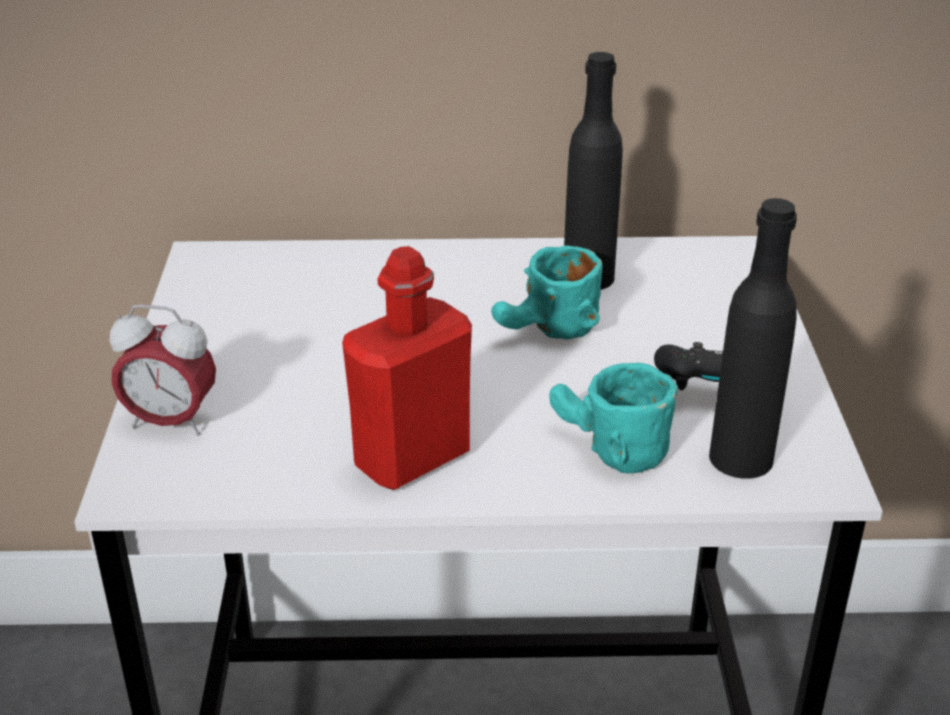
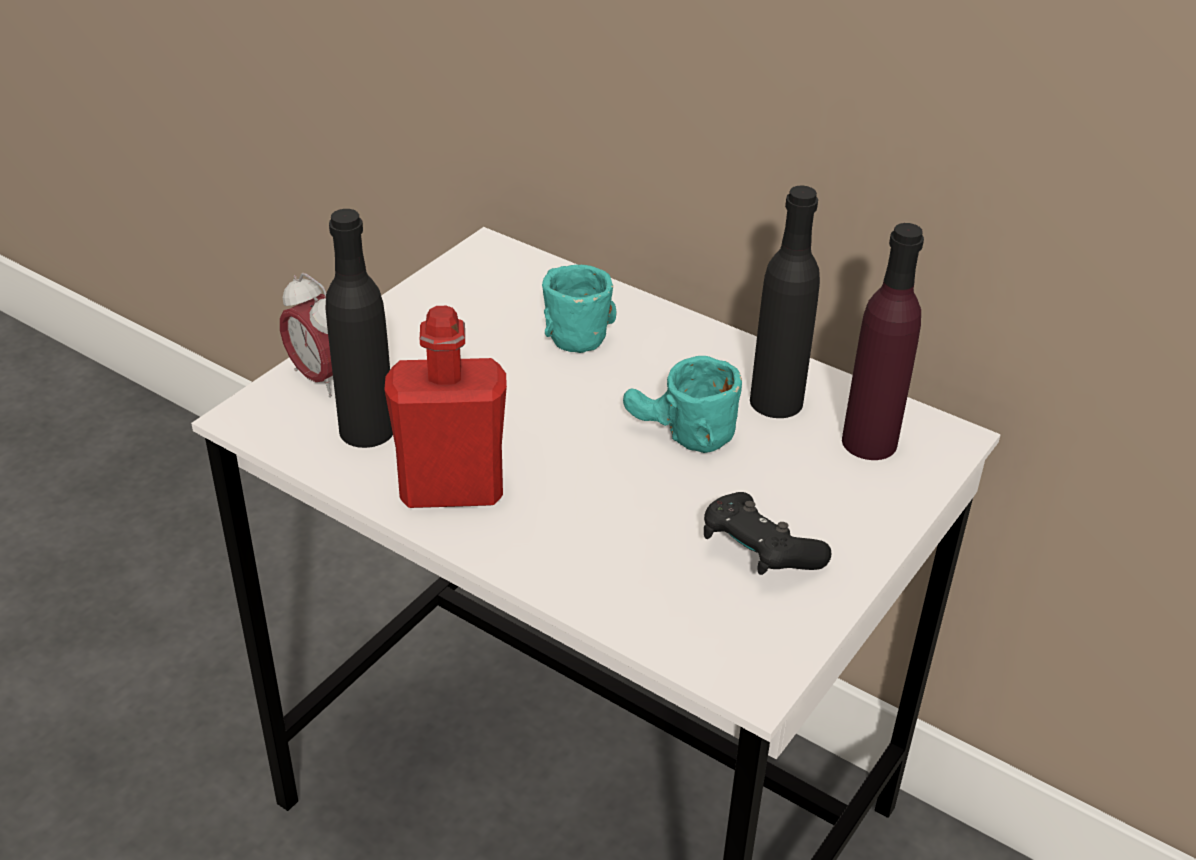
camera: 35 degrees right, 5 degrees up
(604, 449) = (603, 557): turquoise mug -> turquoise mug (566, 329)
(689, 277) = (869, 442): none -> purple bottle
(741, 458) = (705, 624): black bottle -> black bottle (367, 430)

